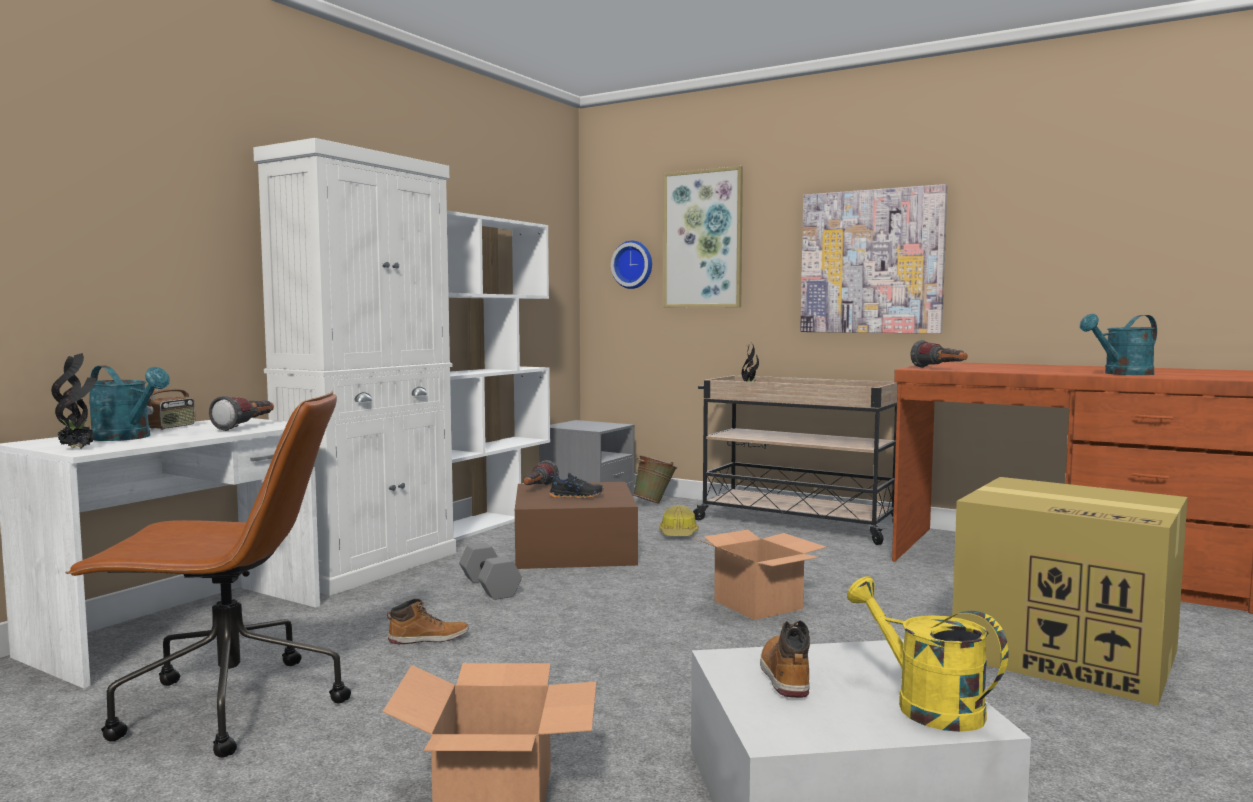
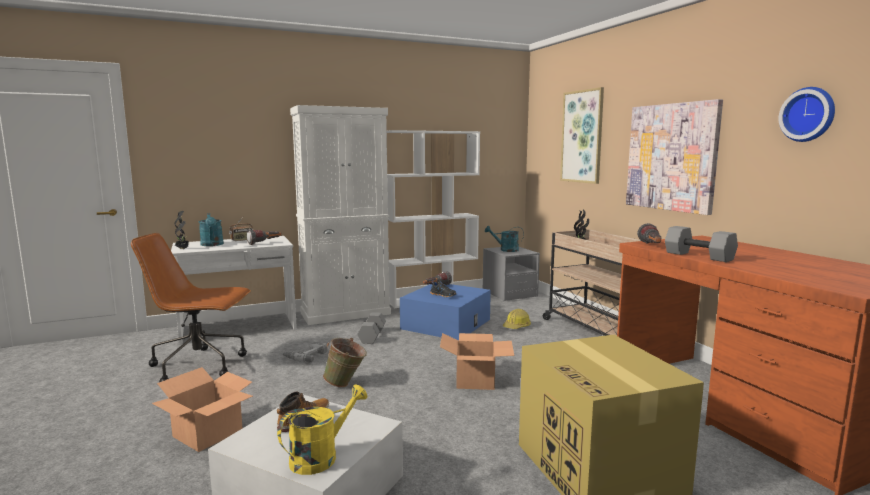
camera: 35 degrees right, 5 degrees up
(227, 707) = (200, 366): brown office chair -> brown office chair turned 150 degrees clockwise
(428, 639) = (305, 356): boot -> power drill
(574, 549) = (446, 324): brown storage box -> blue storage box
(633, 265) = (549, 152): wall clock -> wall clock (809, 114)
(655, 503) = (542, 303): green bucket -> green bucket (346, 384)
(926, 705) = (321, 456): yellow watering can -> yellow watering can turned 45 degrees clockwise
(1021, 371) = (700, 256): none -> grey dumbbell
(1122, 374) = (771, 270): turquoise watering can -> turquoise watering can (505, 250)

